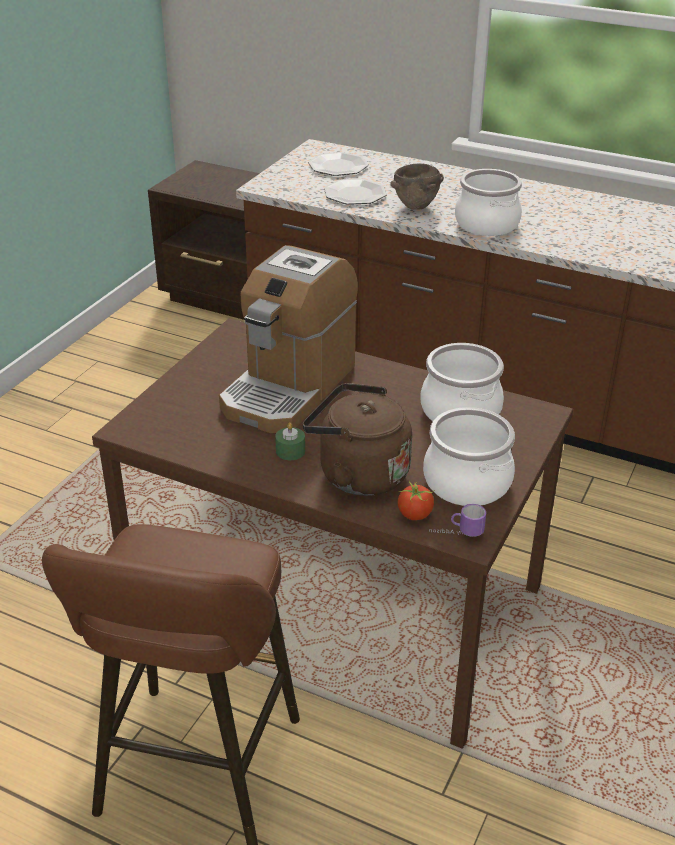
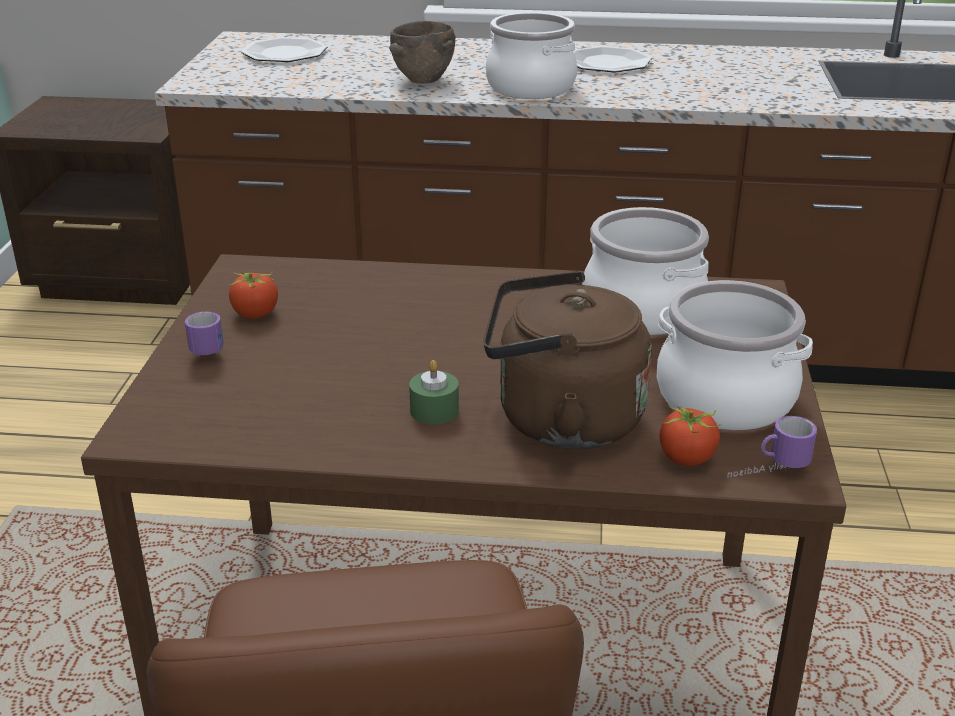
camera: 20 degrees left, 5 degrees down
(188, 381) = (207, 346): none -> mug
(226, 365) = (256, 314): none -> tomato
(288, 387) = (373, 326): coffee machine -> none
(354, 194) = (330, 78): plate -> plate (607, 63)

